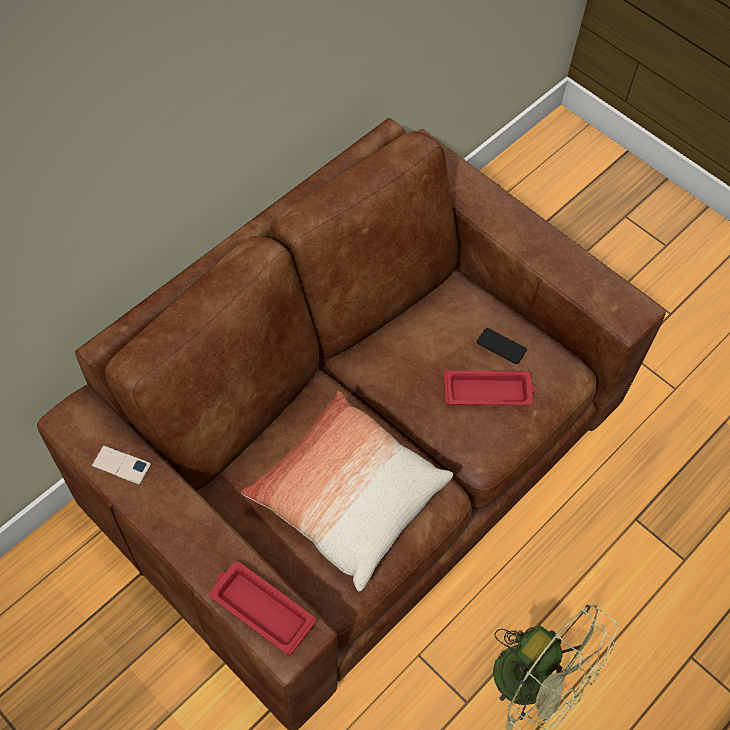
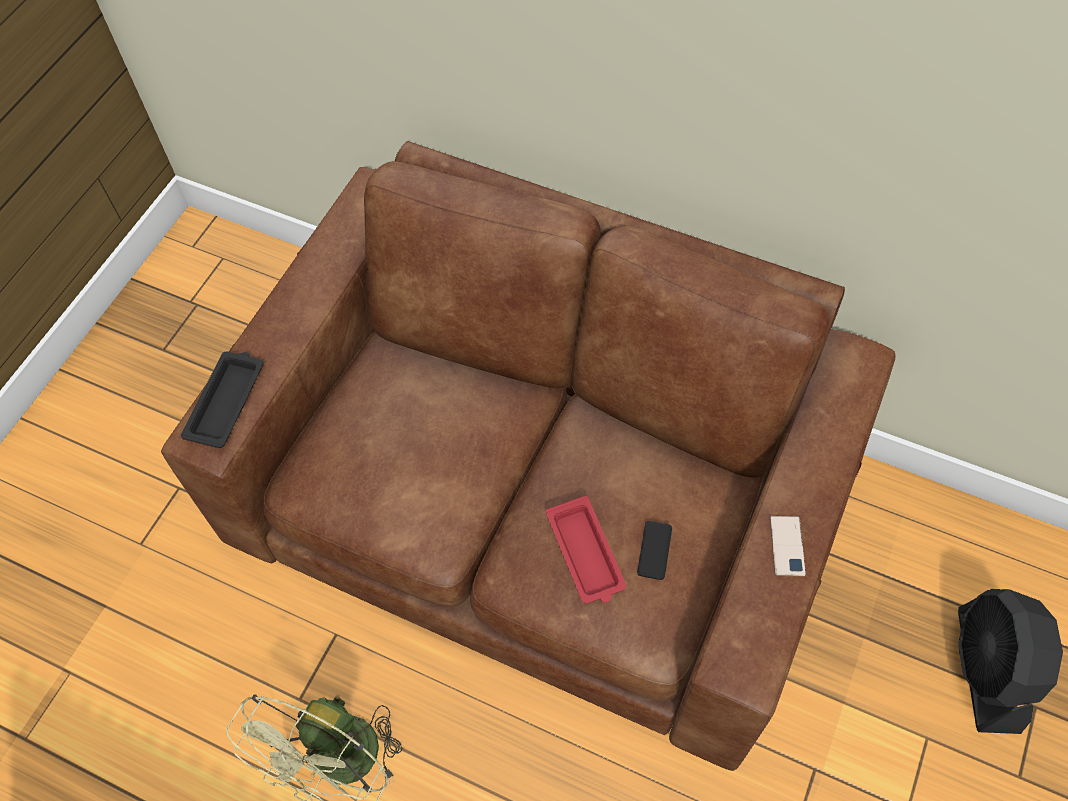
camera: 75 degrees right, 0 degrees up
(121, 465) = (337, 241): phone -> phone (787, 546)
(260, 608) = (226, 401): red tray -> black tray
(347, 497) = (402, 456): pillow -> none
(594, 229) = (987, 670): none -> black fan

